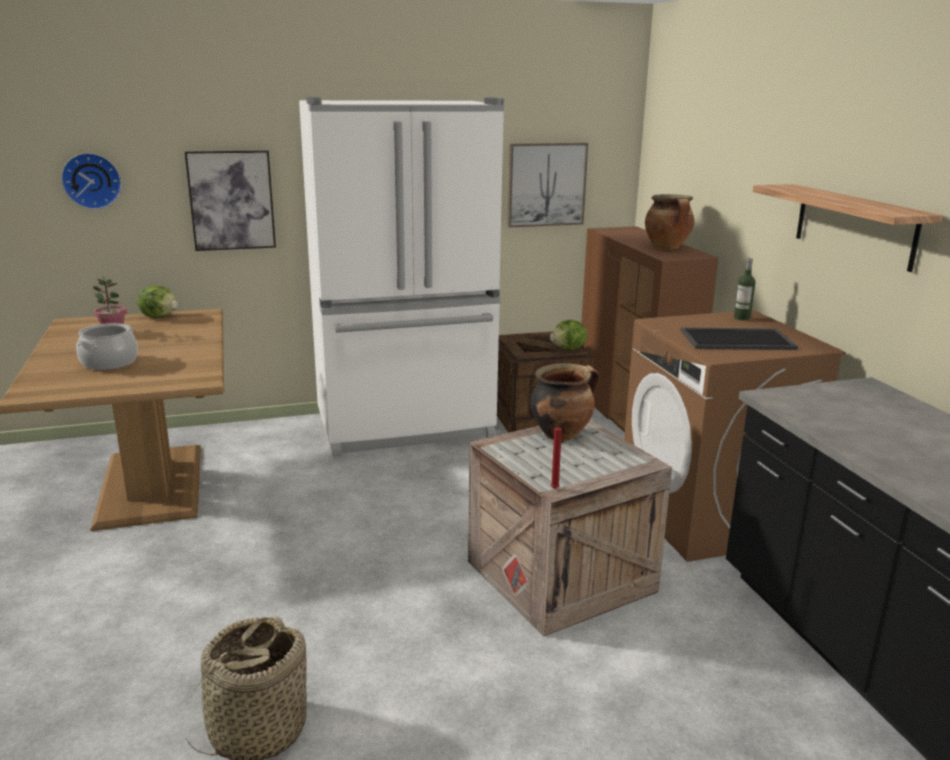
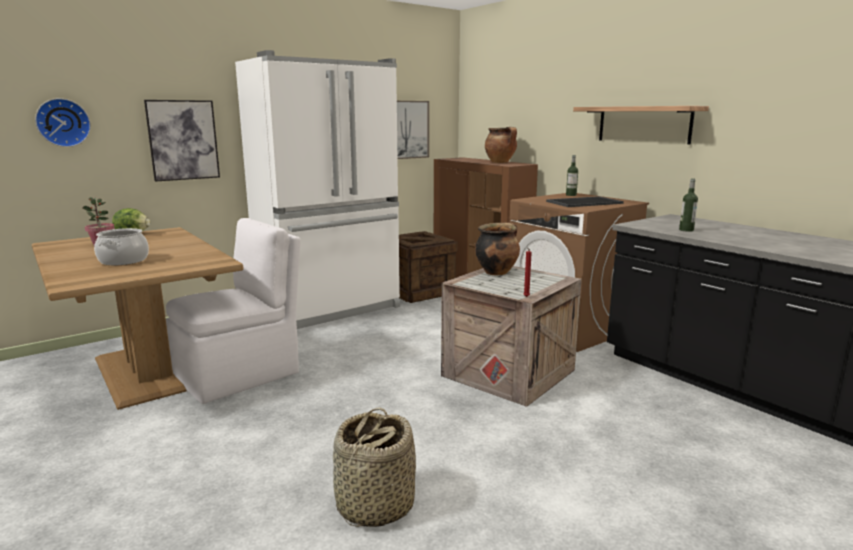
camera: 20 degrees left, 5 degrees down
(239, 509) = (240, 374): none -> white chair
(568, 349) = (439, 239): lettuce -> none
(842, 422) = (686, 230): none -> bottle

